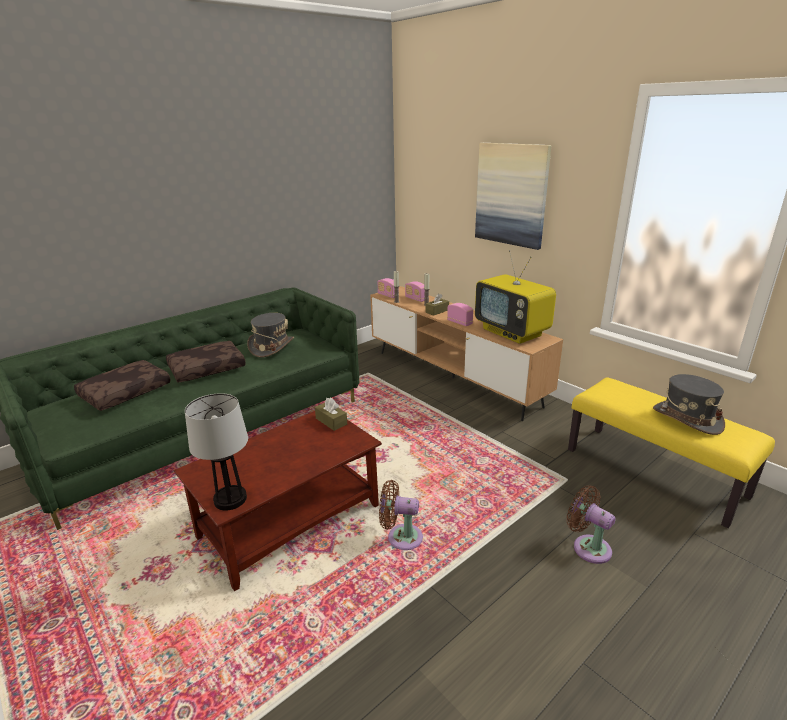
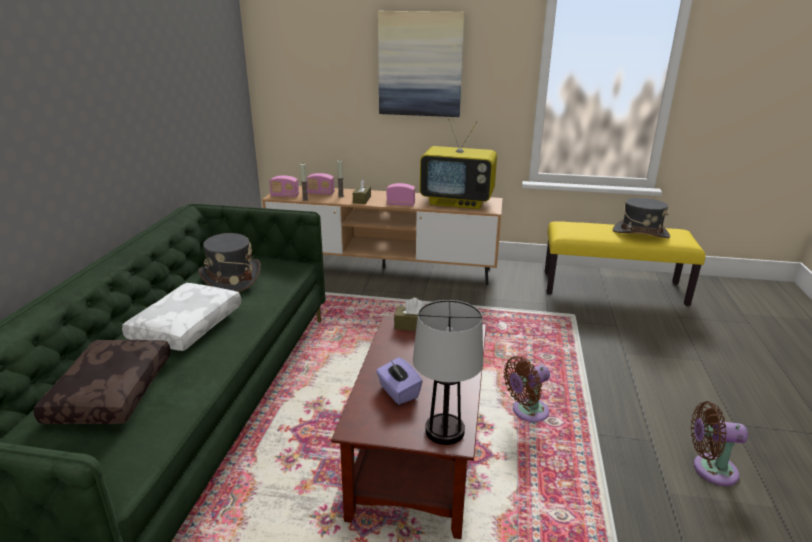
camera: 40 degrees left, 0 degrees up
(207, 368) = (186, 325): brown pillow -> white pillow
(248, 461) = (398, 392): none -> purple tissue box
(588, 547) = (644, 353): brown fan -> brown fan (710, 469)

